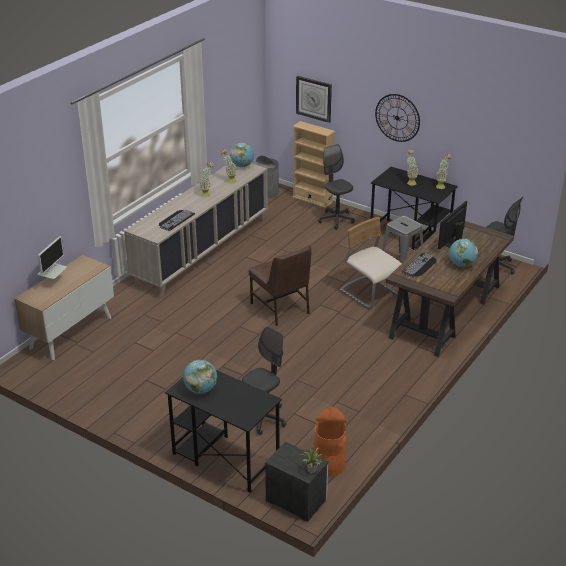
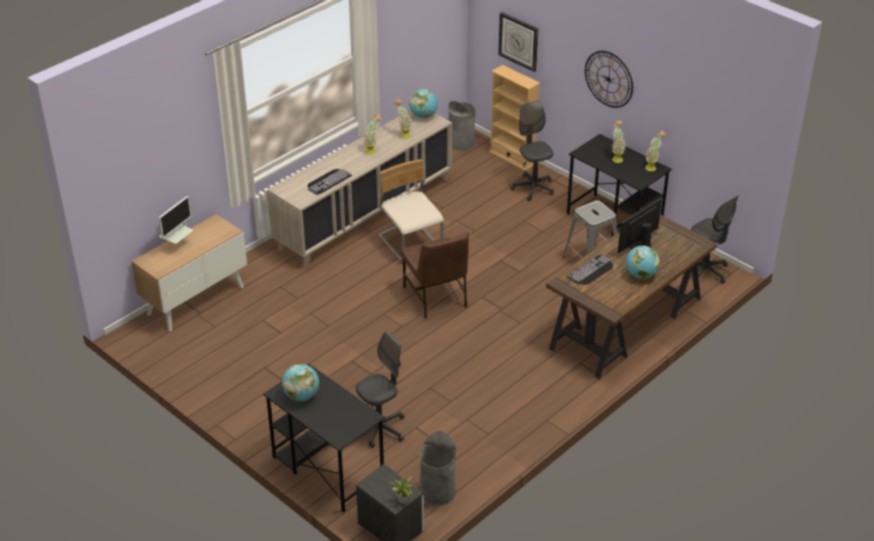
camera: 10 degrees right, 5 degrees up
(329, 464) = (437, 492): orange trash can -> grey trash can
(370, 293) = (545, 289): beige chair -> beige chair (410, 243)

